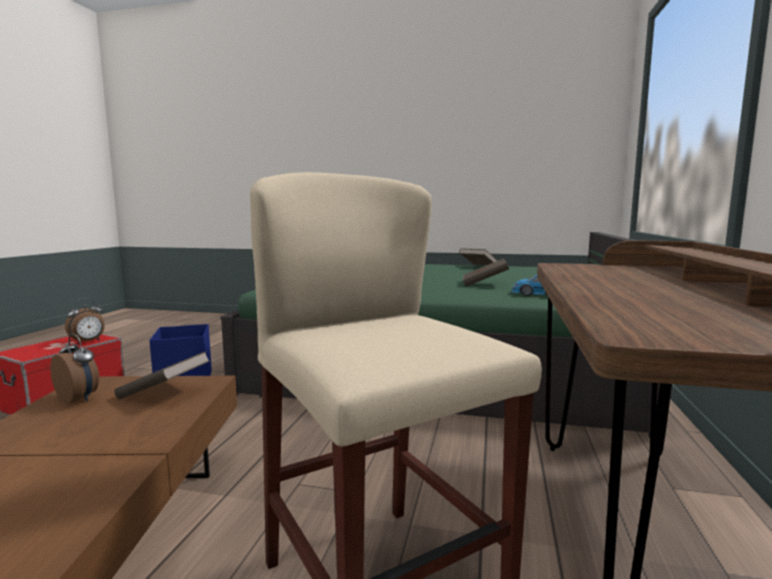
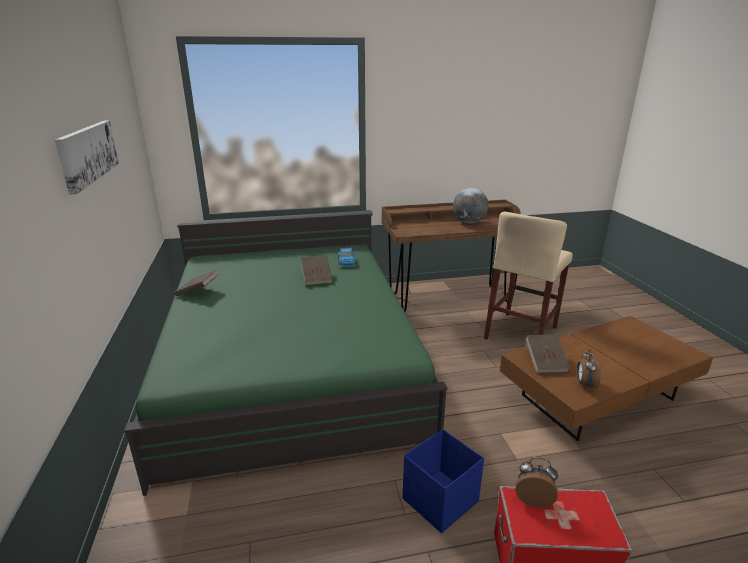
camera: 115 degrees left, 15 degrees up
(440, 131) = (87, 153): none -> picture
(661, 295) = (469, 222): none -> globe

